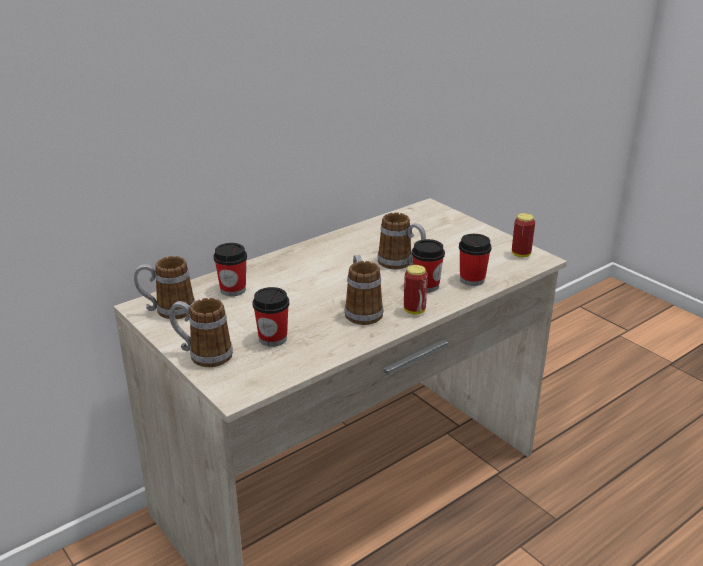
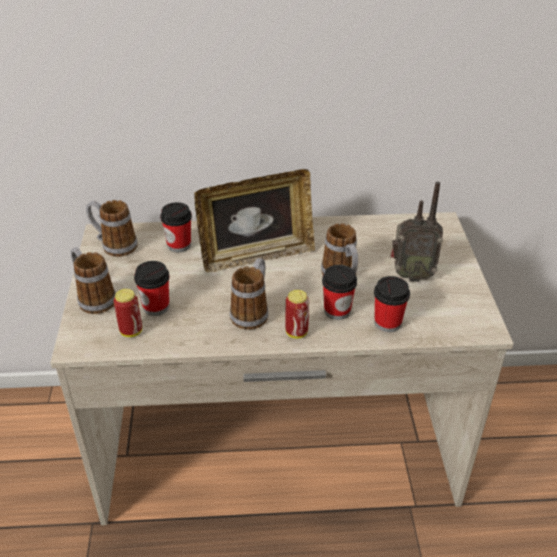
camera: 35 degrees right, 10 degrees up
(313, 273) = (256, 255): none -> picture frame
(450, 245) = (411, 275): none -> radio
(521, 254) = (471, 315): can -> can (131, 331)

